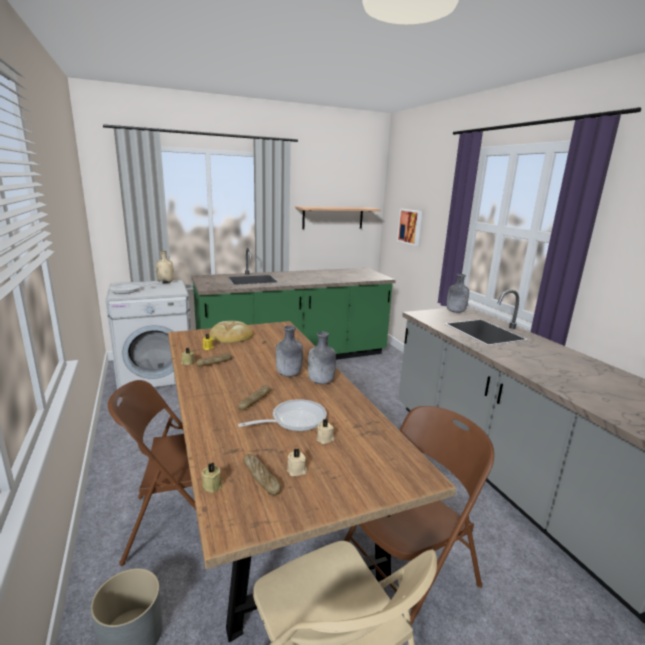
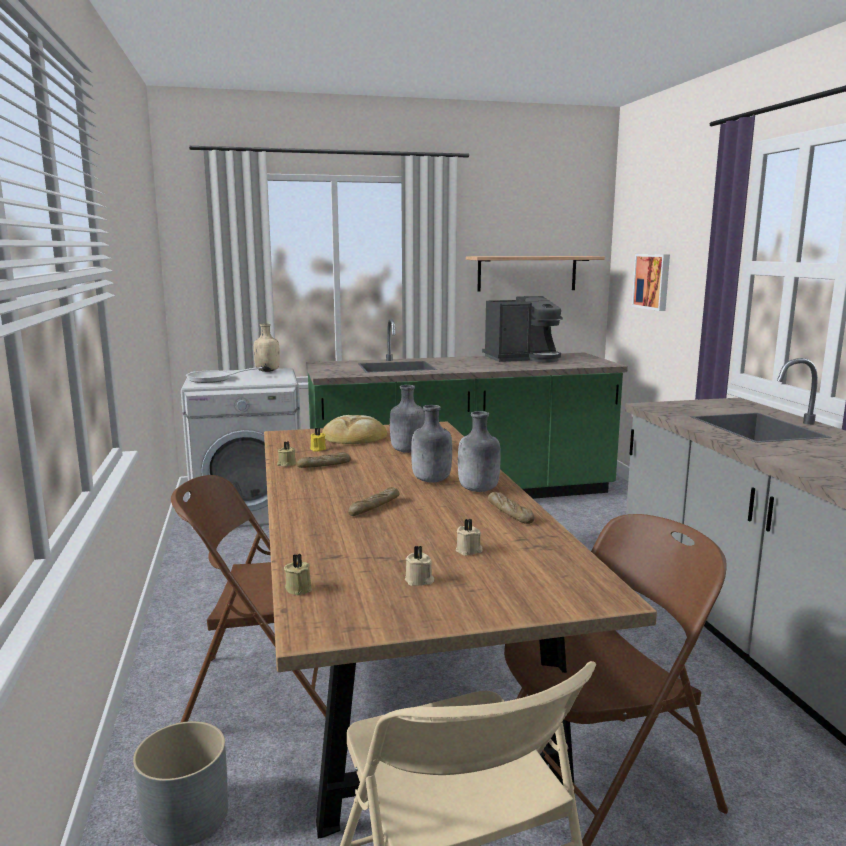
camera: 10 degrees right, 5 degrees down
(261, 478) = (367, 585): bread -> bread (510, 513)
(293, 420) = (427, 529): frying pan -> none
(331, 273) = (523, 358): none -> coffee machine
(455, 311) = (715, 404): grey bottle -> grey bottle (407, 451)

